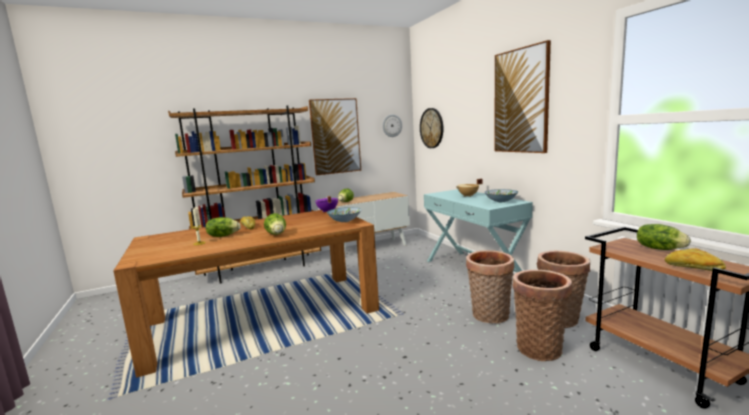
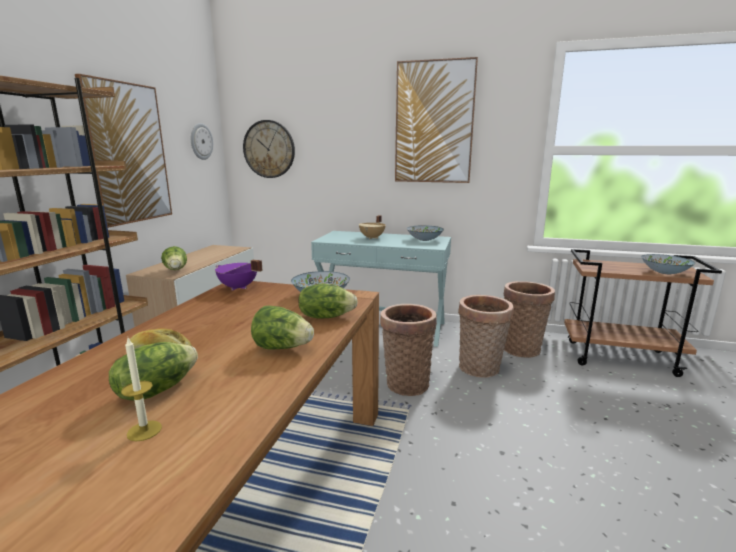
camera: 50 degrees left, 5 degrees up
(539, 347) = (556, 380): basket -> basket (406, 382)
(659, 248) = (613, 263): lettuce -> lettuce (326, 316)
(693, 267) = (665, 272): bread -> bowl

